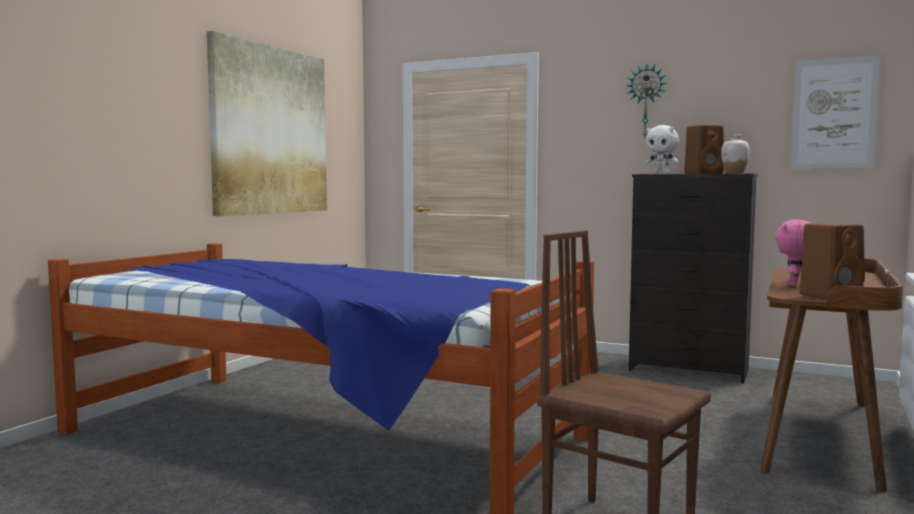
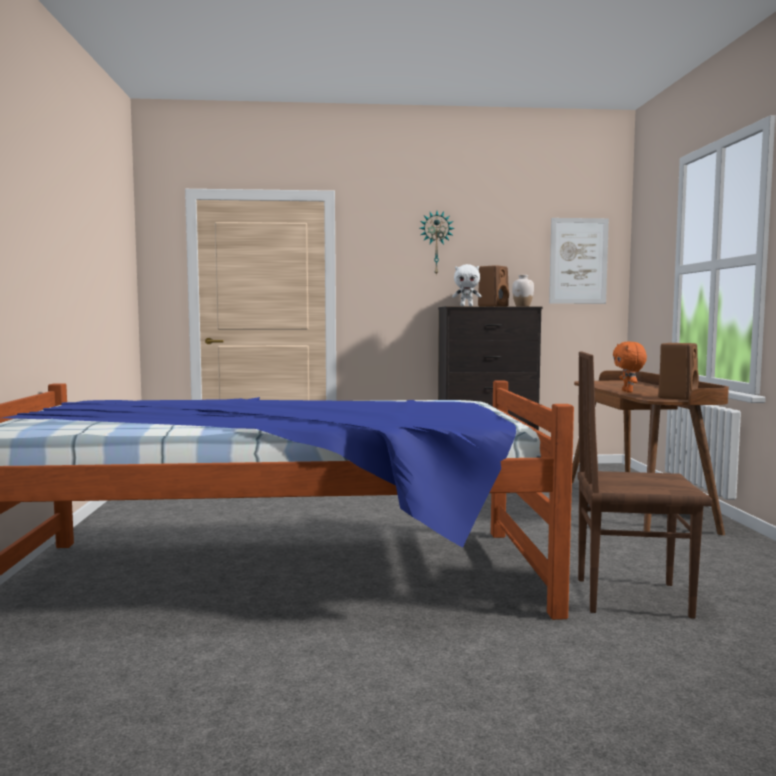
camera: 30 degrees left, 0 degrees up
(270, 130) = (81, 253): picture -> none
(794, 285) = (628, 391): pink plush toy -> orange plush toy

